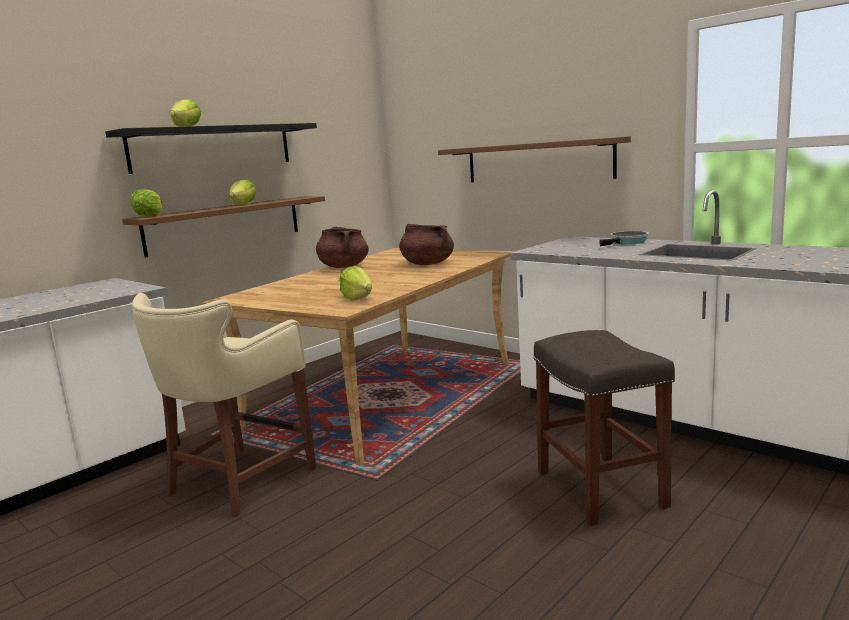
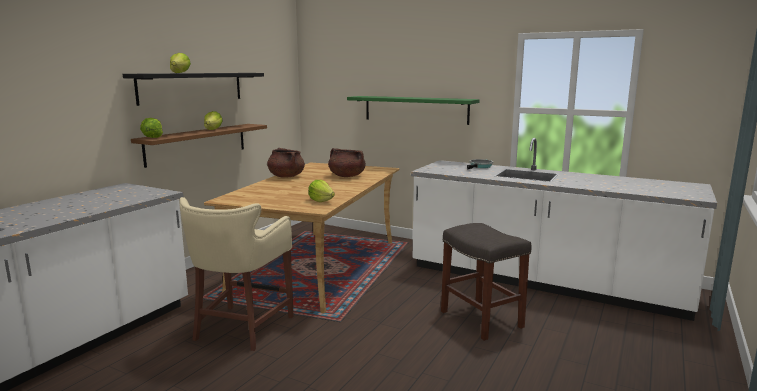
camera: 15 degrees left, 0 degrees up
(537, 161) = (415, 109): brown shelf -> green shelf

